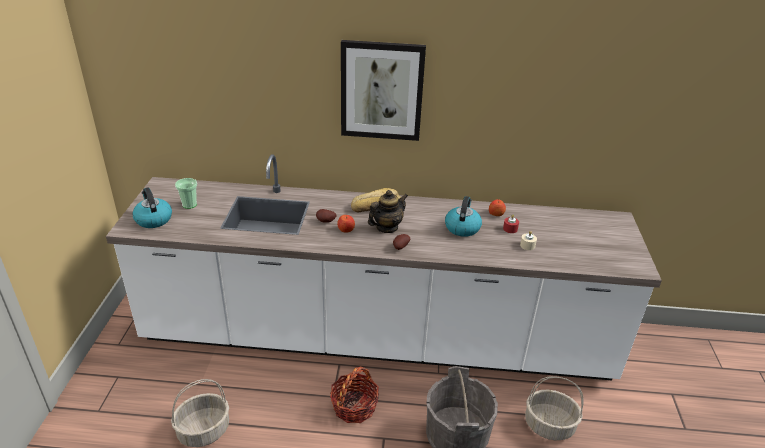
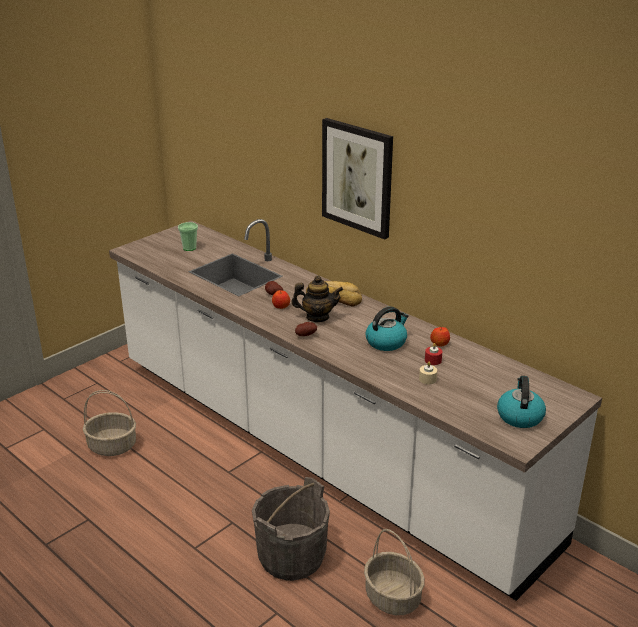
camera: 40 degrees right, 5 degrees down
(153, 219) = (152, 250): kettle -> kettle (519, 416)
(354, 406) = (236, 488): basket -> none

